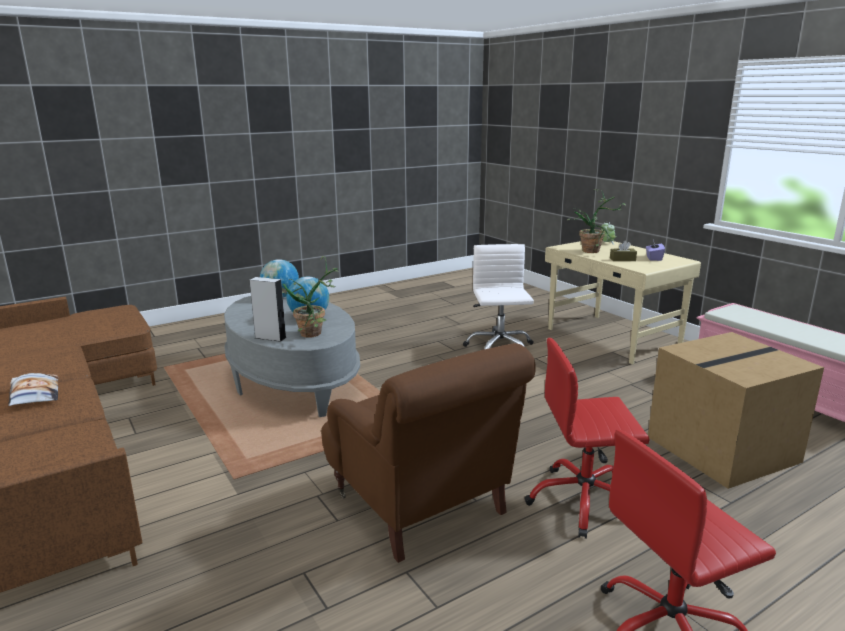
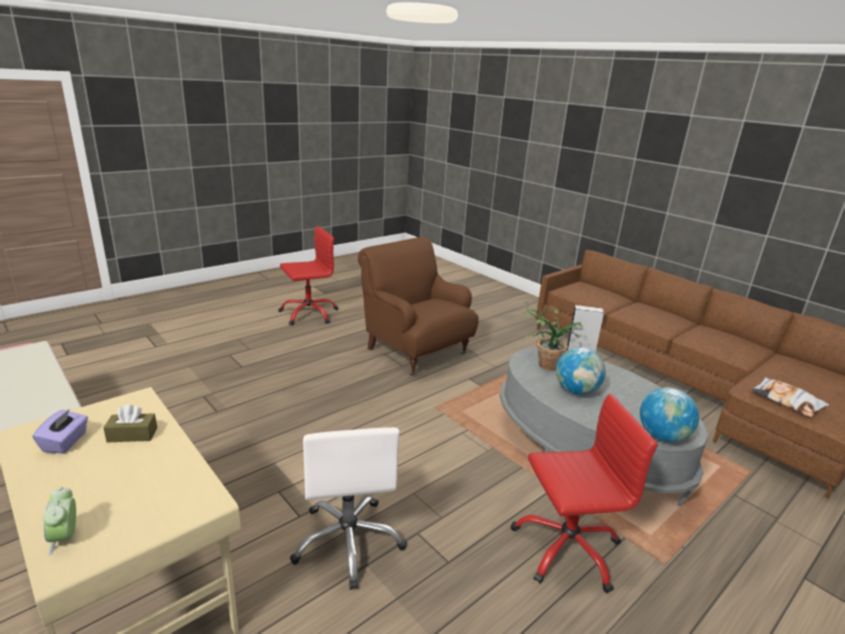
camera: 170 degrees right, 5 degrees up
(34, 395) = (665, 319): pillow -> pillow (786, 401)
(583, 501) = (320, 354): red office chair -> red office chair (566, 547)
(595, 251) = (146, 477): potted plant -> none
(722, 448) = (191, 389): cardboard box -> none

